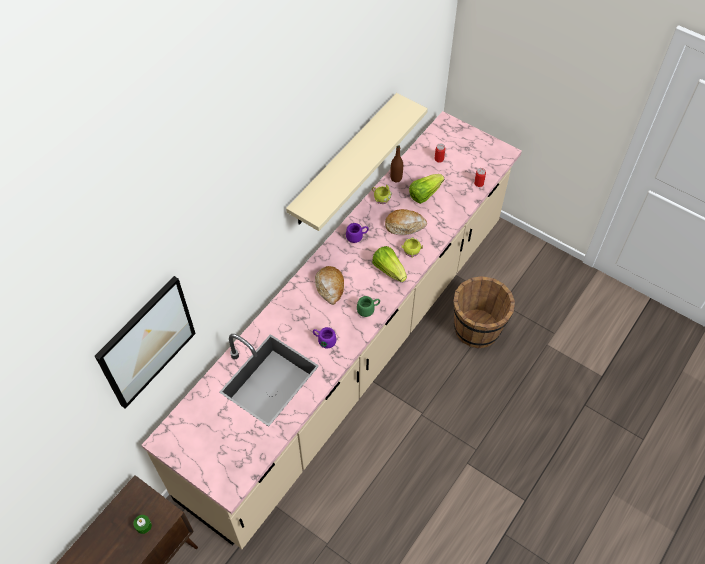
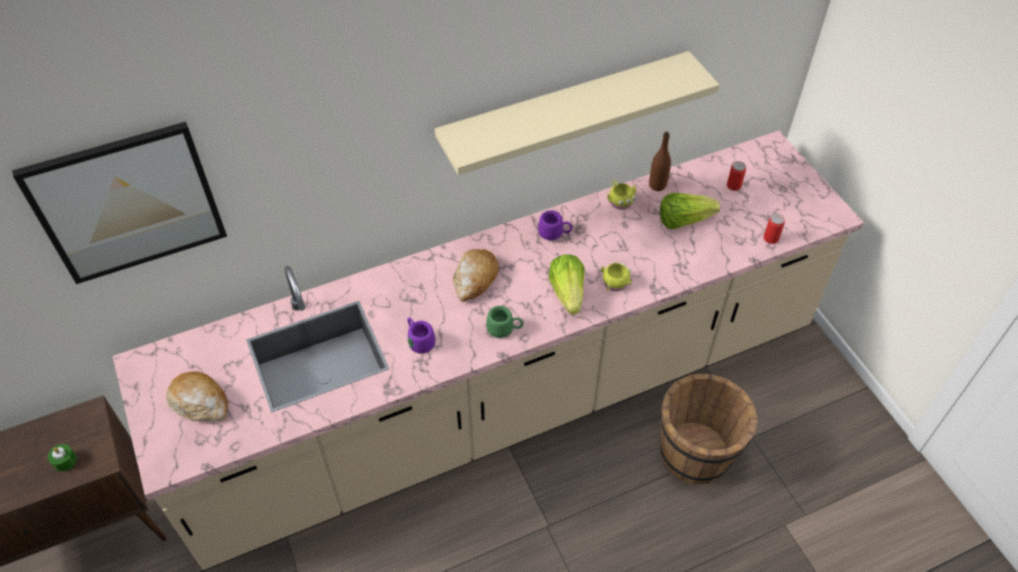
camera: 30 degrees right, 5 degrees down
(404, 225) = (628, 247): bread -> bread (200, 402)

